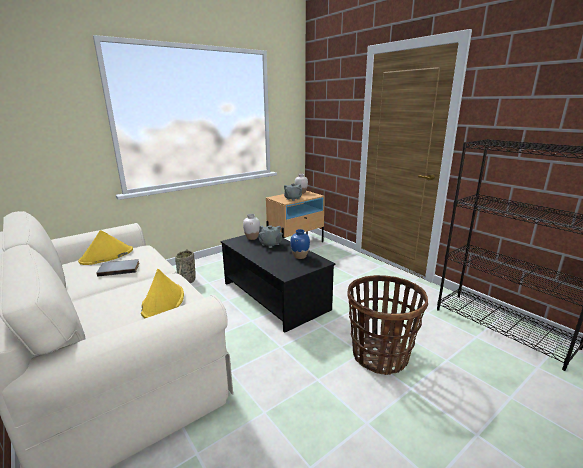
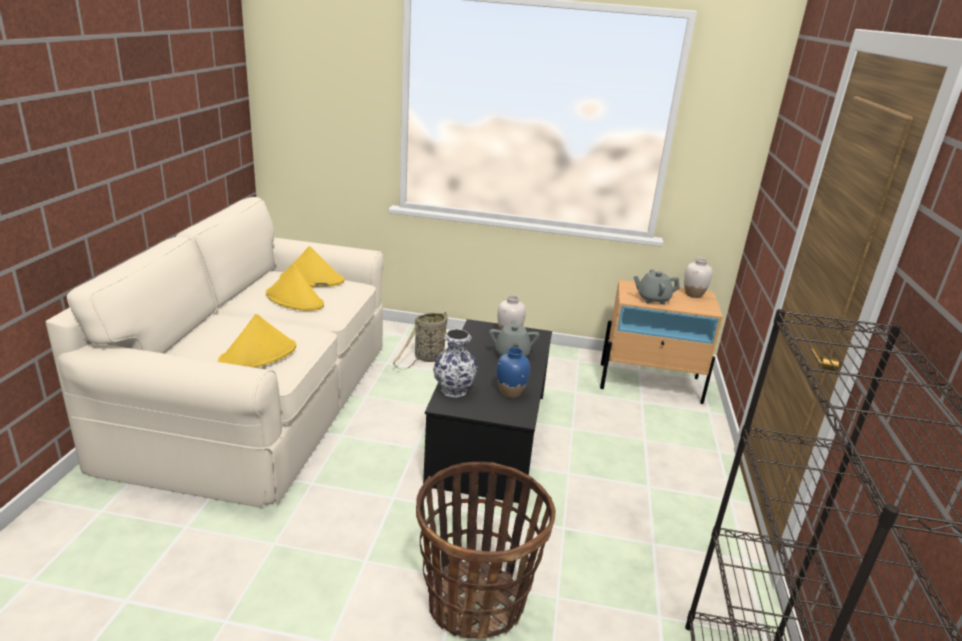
camera: 45 degrees right, 5 degrees up
(119, 268) = (295, 300): grey book -> yellow hat
(278, 268) = (454, 390): none -> vase

